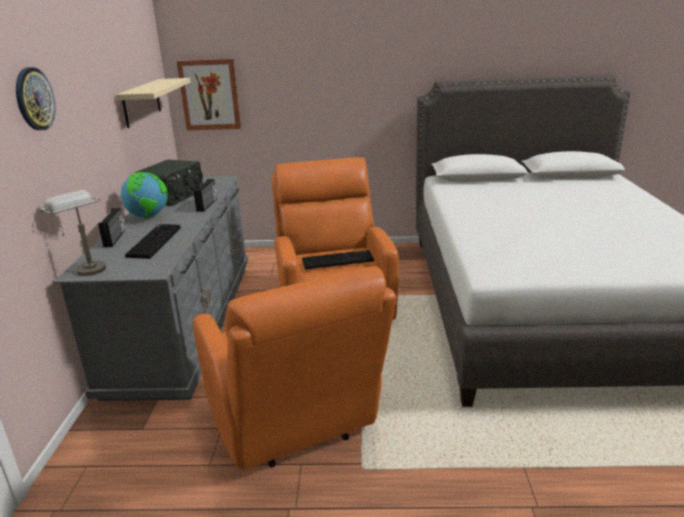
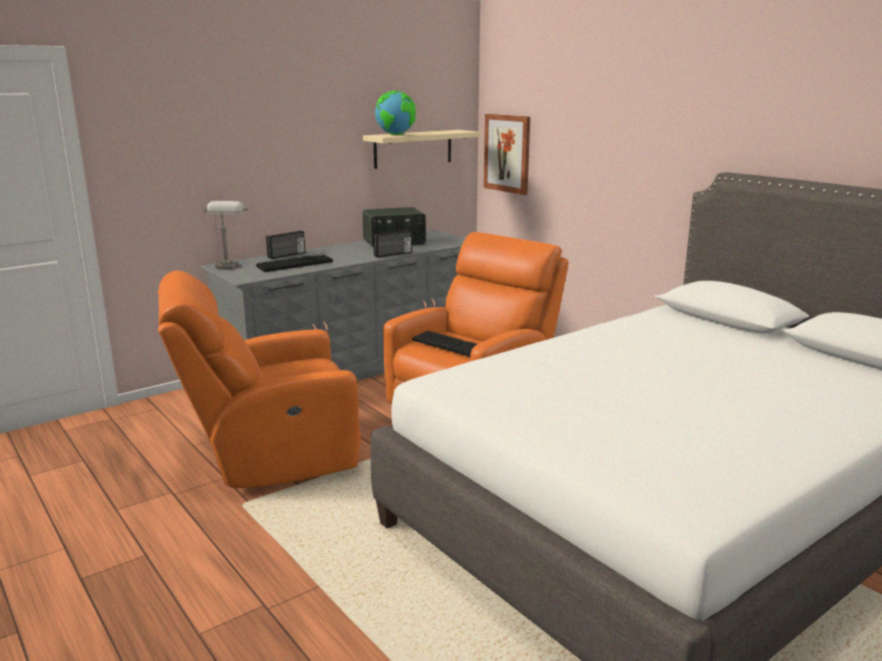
camera: 50 degrees right, 5 degrees down
(34, 99) = (231, 125): wall clock -> none
(148, 216) = (340, 249): globe -> globe (396, 135)
(294, 425) = (268, 457): orange armchair -> orange armchair turned 45 degrees clockwise

